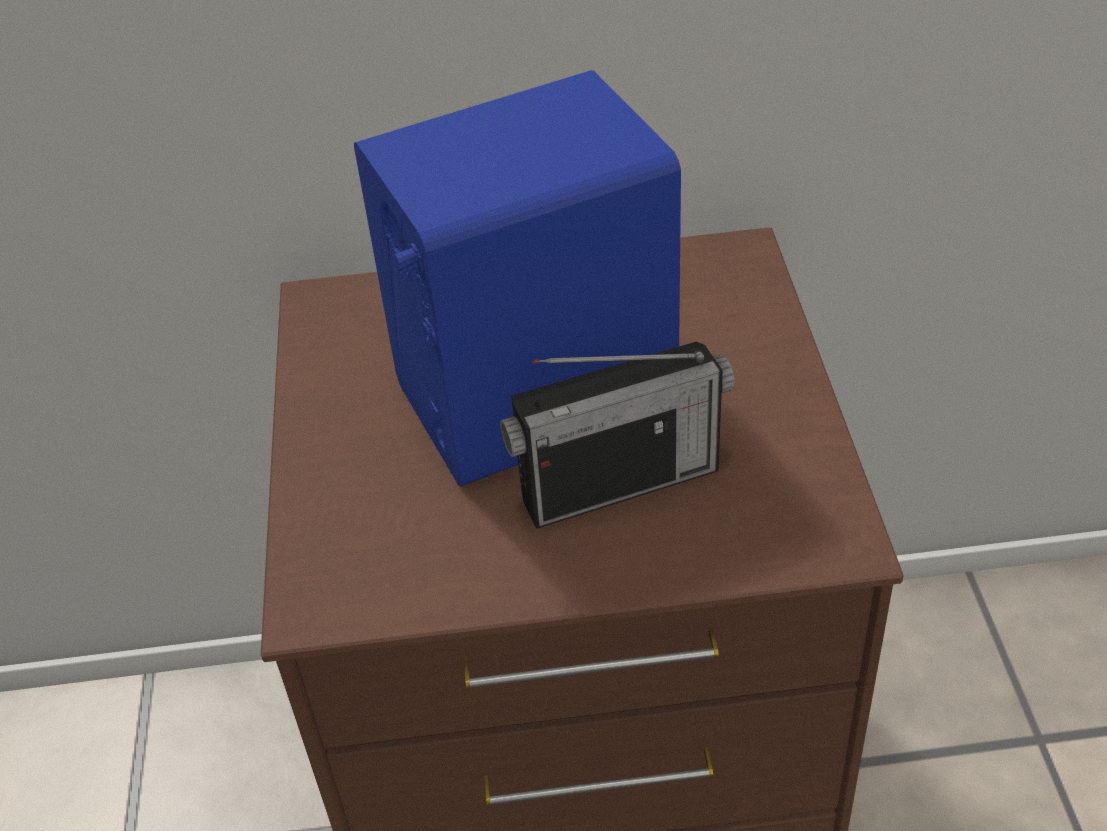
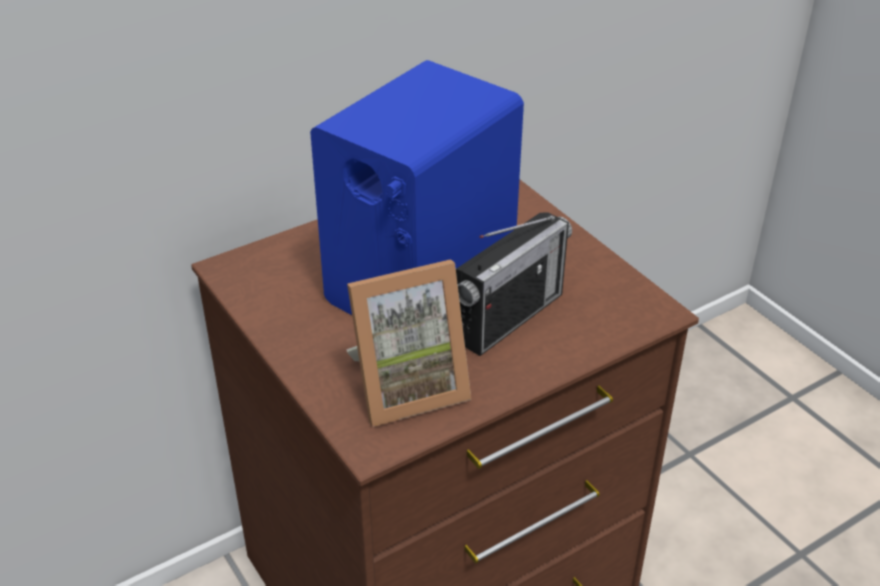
camera: 30 degrees left, 5 degrees down
(410, 541) = (407, 387): none -> picture frame

